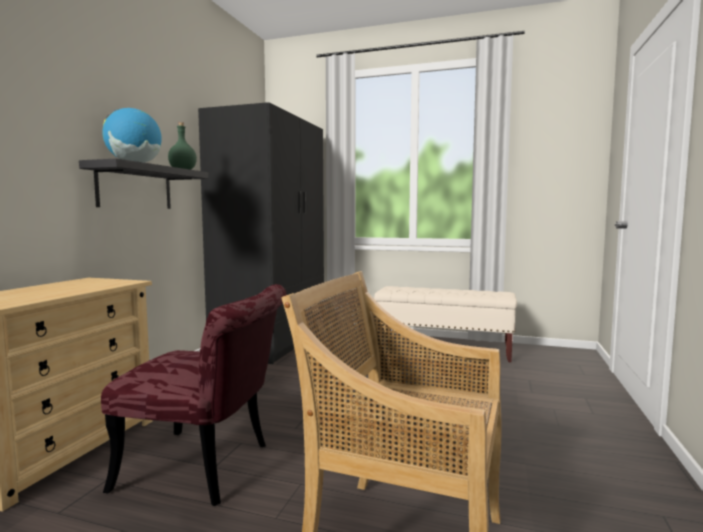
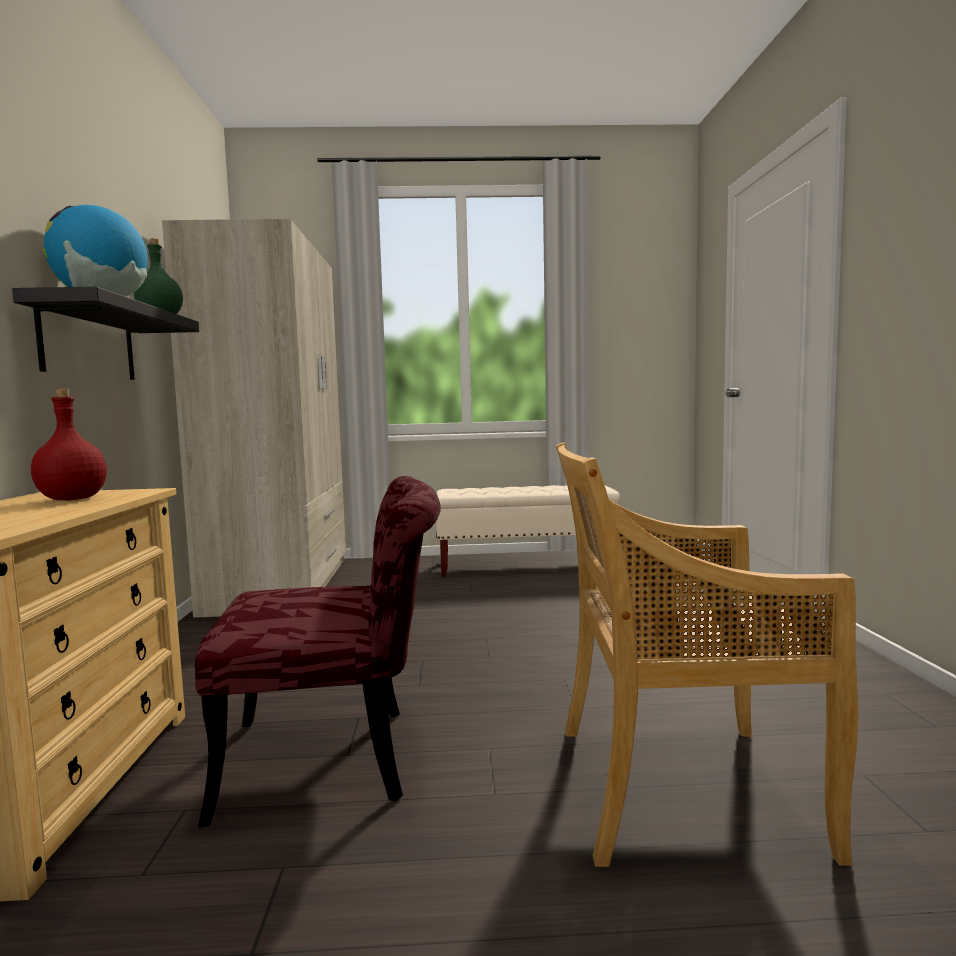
camera: 20 degrees left, 0 degrees up
(86, 285) = (74, 499): none -> red bottle
(272, 342) = (282, 585): black wardrobe -> beige wardrobe

